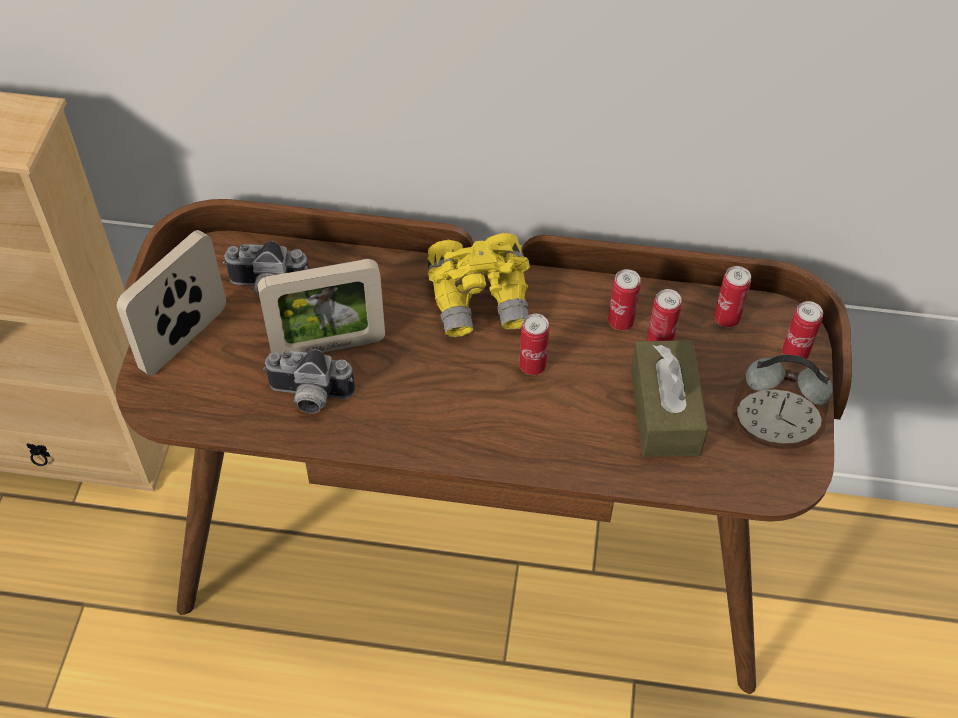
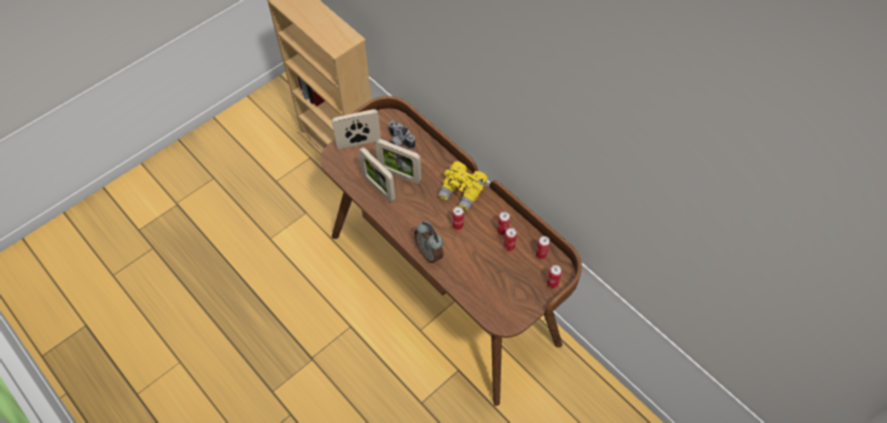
camera: 40 degrees right, 5 degrees up
(309, 397) = (378, 188): camera -> picture frame
(664, 411) = (486, 271): brown tissue box -> none
(771, 432) = (514, 303): alarm clock -> alarm clock (430, 252)

